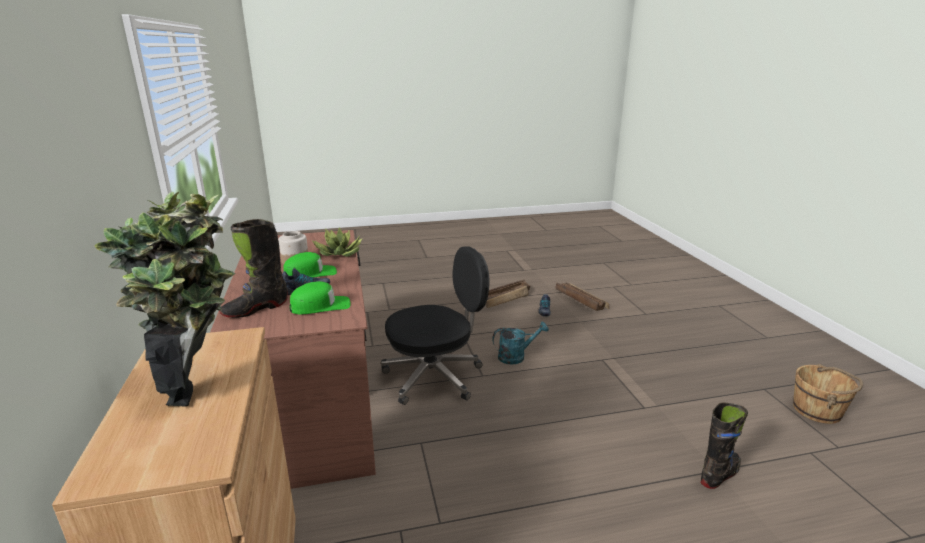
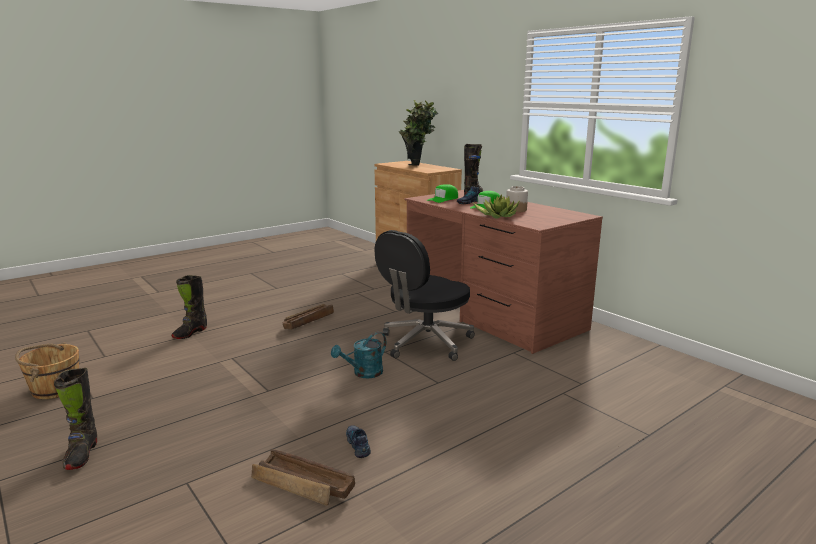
camera: 155 degrees right, 5 degrees down
(506, 298) = (432, 456): crate -> crate (307, 322)
(725, 341) = (81, 454): none -> black boot

